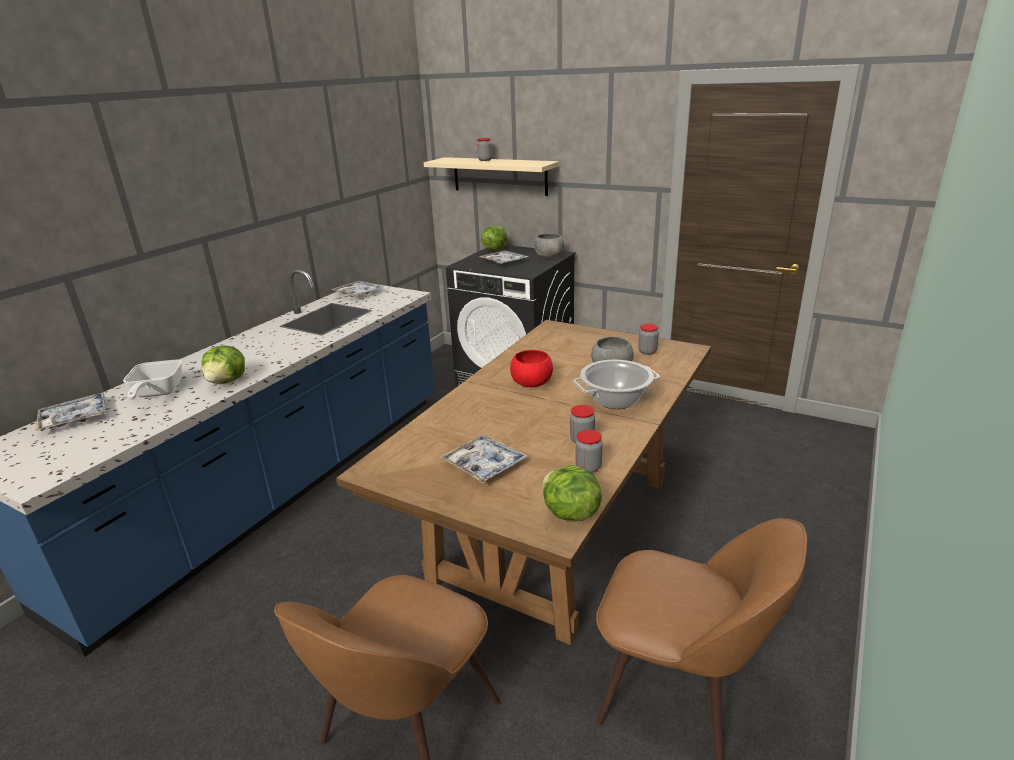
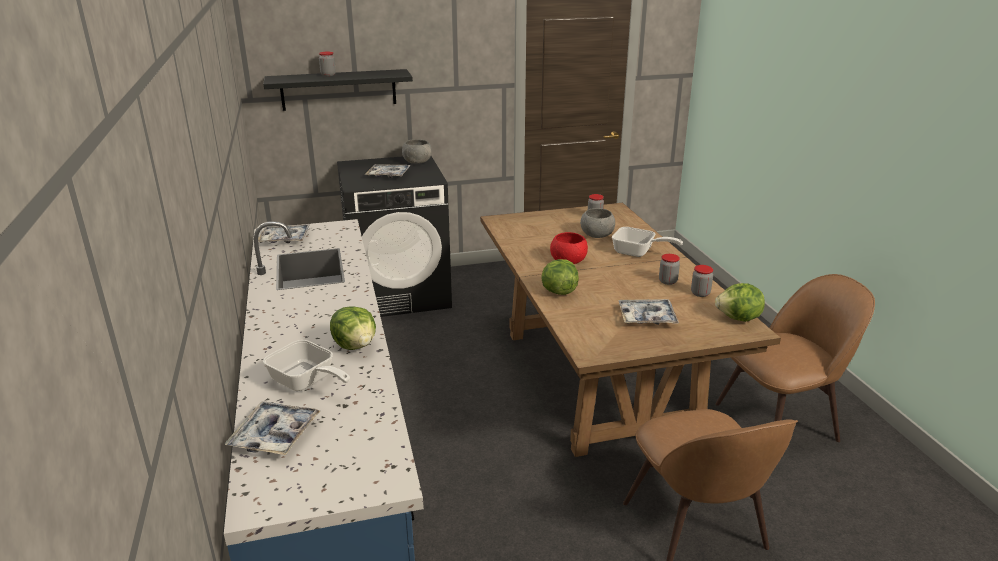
camera: 45 degrees left, 0 degrees up
(494, 249) = (351, 166): lettuce -> lettuce (558, 291)
(499, 176) = (338, 89): beige shelf -> black shelf
(615, 400) = (638, 252): cooking pot -> frying pan

